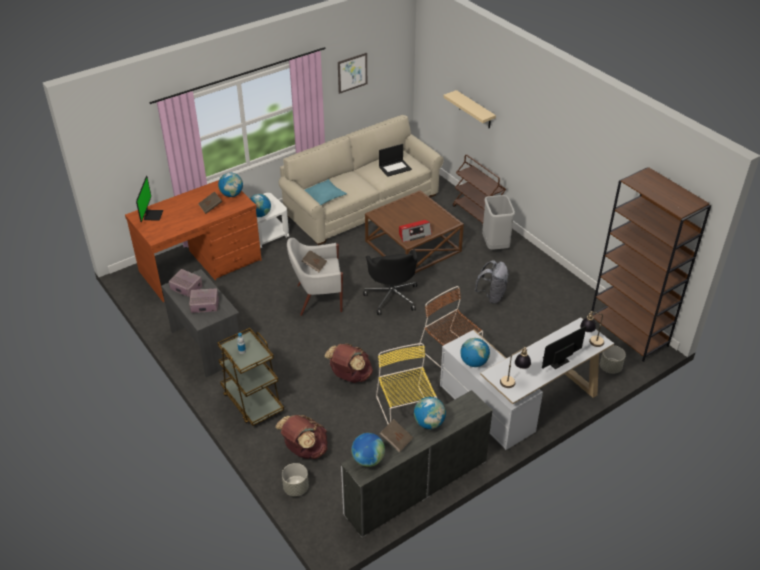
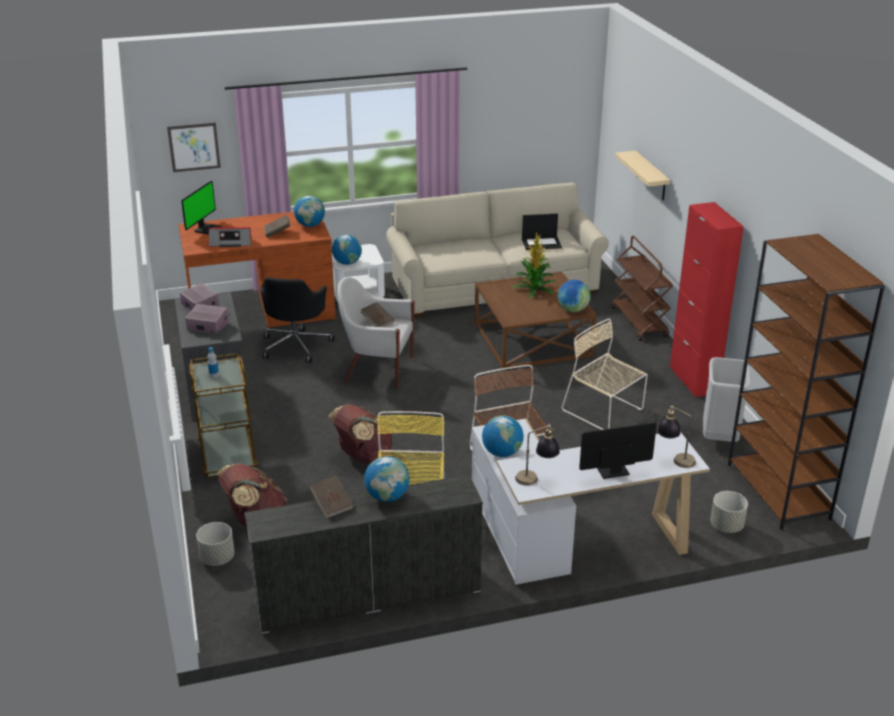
camera: 20 degrees right, 10 degrees down
(324, 196) = (434, 256): turquoise pillow -> none
(352, 73) = (508, 113): picture -> picture (194, 147)
(368, 460) = (281, 516): globe -> globe (573, 310)
(392, 296) = (471, 385): black office chair -> black office chair (296, 345)
(410, 211) = (535, 290): none -> potted plant
(414, 234) = (524, 314): radio -> radio (231, 242)
(491, 296) = (604, 411): grey backpack -> beige chair
(495, 245) = (643, 358): grey trash can -> grey trash can (720, 437)
(536, 256) = (693, 380): none -> red cabinet

